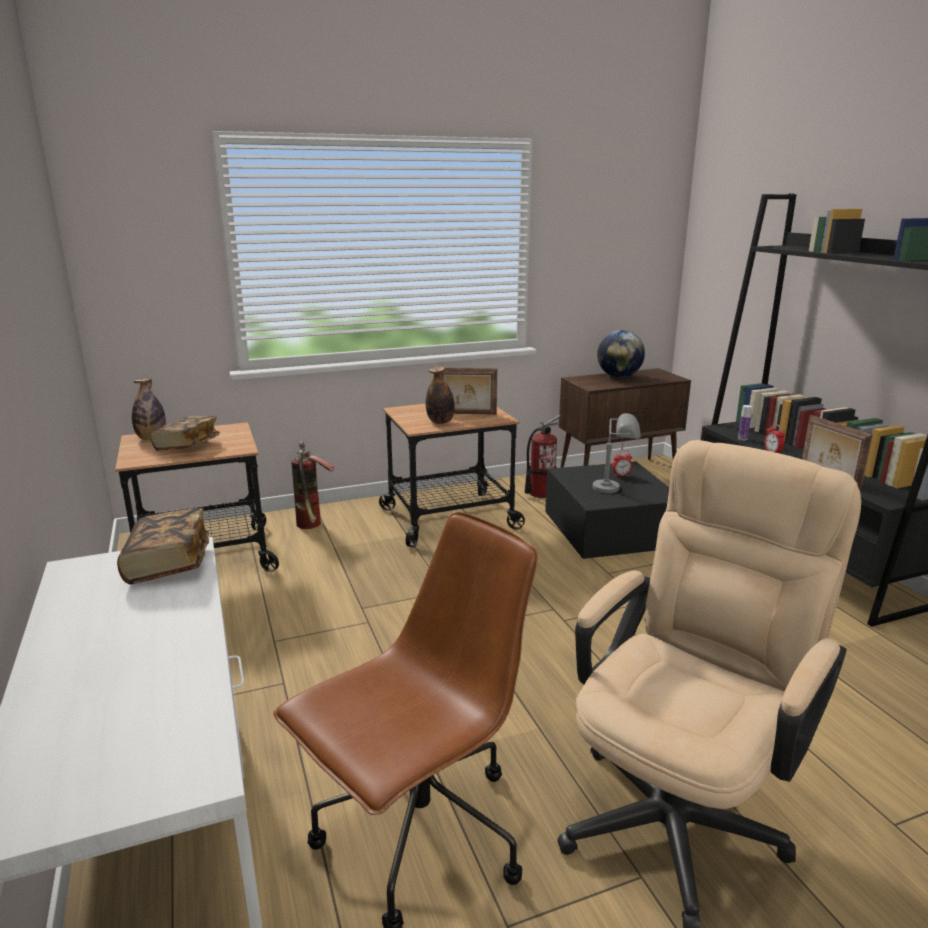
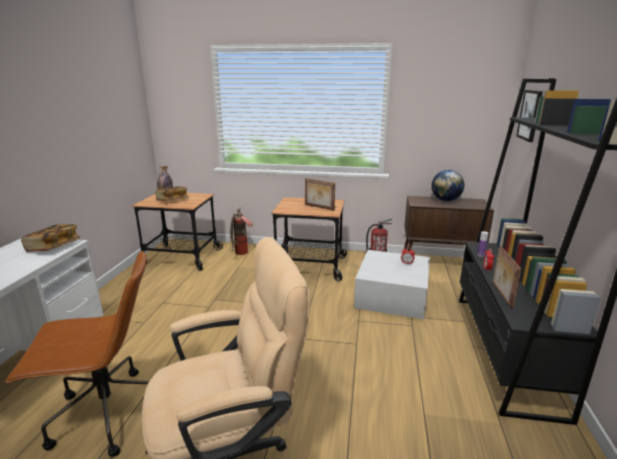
camera: 30 degrees right, 0 degrees up
(440, 422) = (297, 209): bottle -> none
(609, 528) = (392, 295): black storage box -> white storage box
(615, 488) = (392, 270): grey table lamp -> none
(731, 243) = (530, 115): none -> picture

